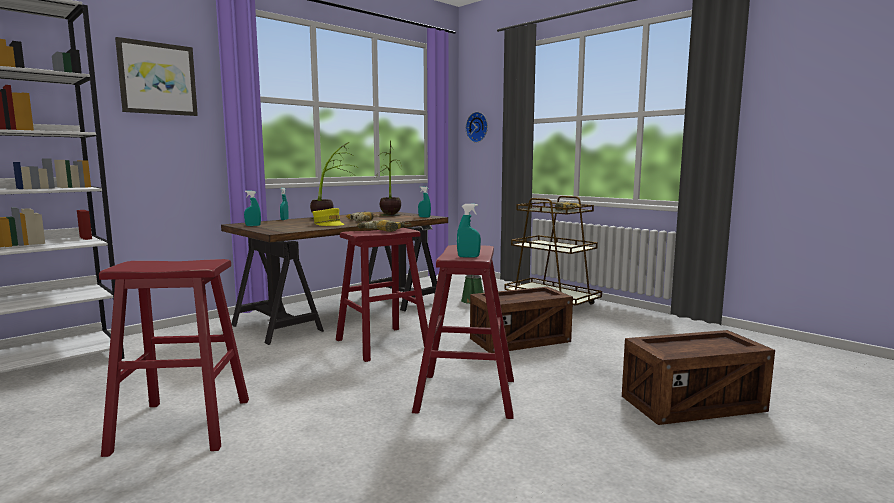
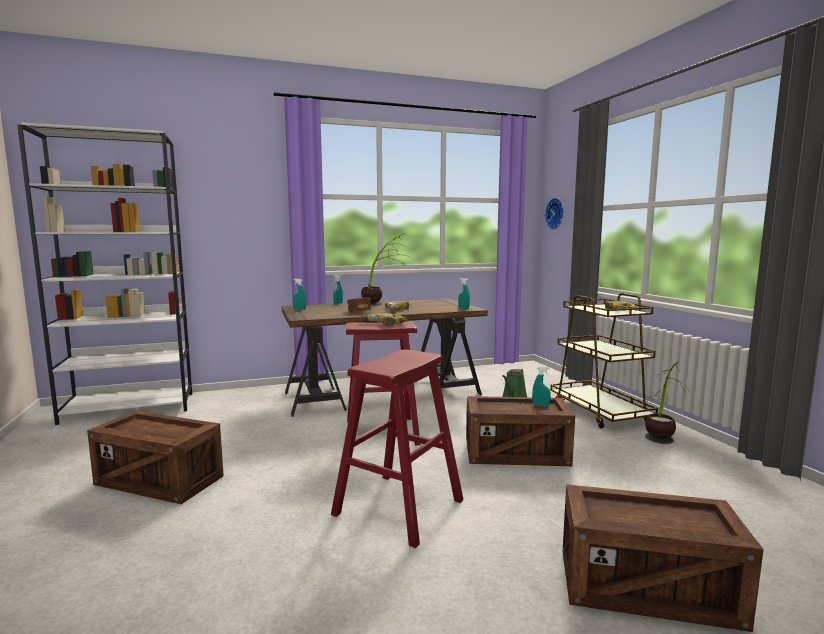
camera: 25 degrees right, 0 degrees up
(157, 78) = (238, 184): picture -> none
(182, 425) = (159, 481): red stool -> crate
(328, 224) = (360, 312): yellow cap -> brown cap
(390, 216) = (434, 305): potted plant -> potted plant (661, 444)
(468, 257) = (383, 368): turquoise spray bottle -> turquoise spray bottle (540, 406)

